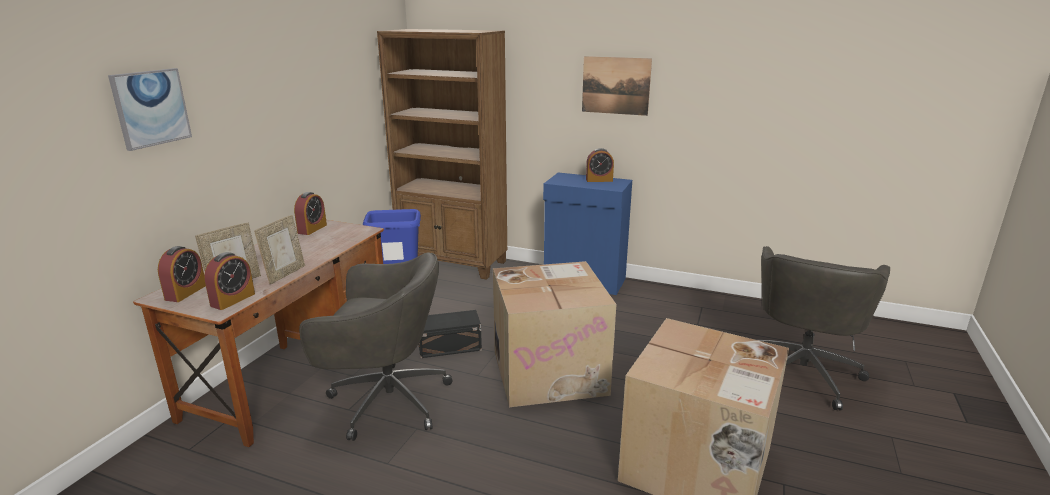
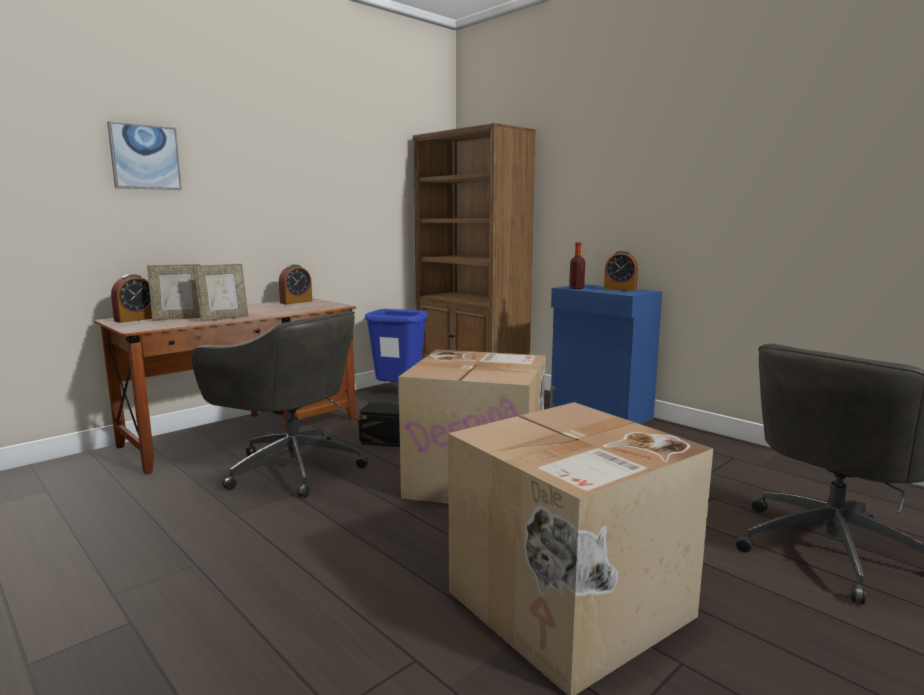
camera: 25 degrees right, 10 degrees down
(233, 300) = (158, 325): alarm clock -> none
(565, 182) = (576, 288): none -> bottle
(615, 85) = (646, 178): picture -> none

